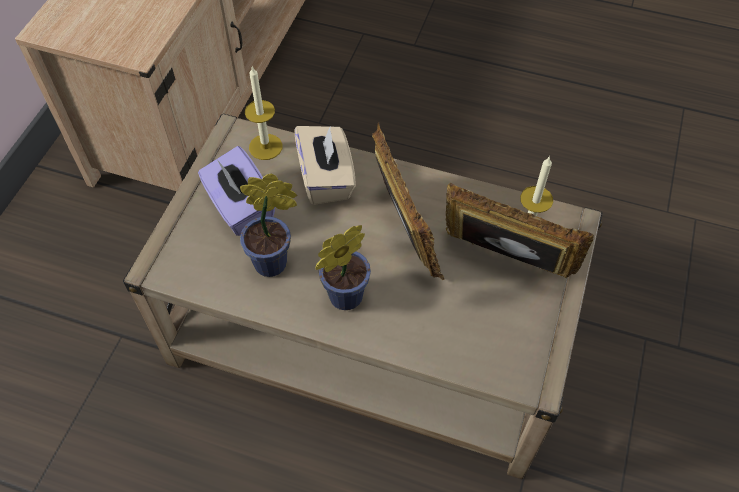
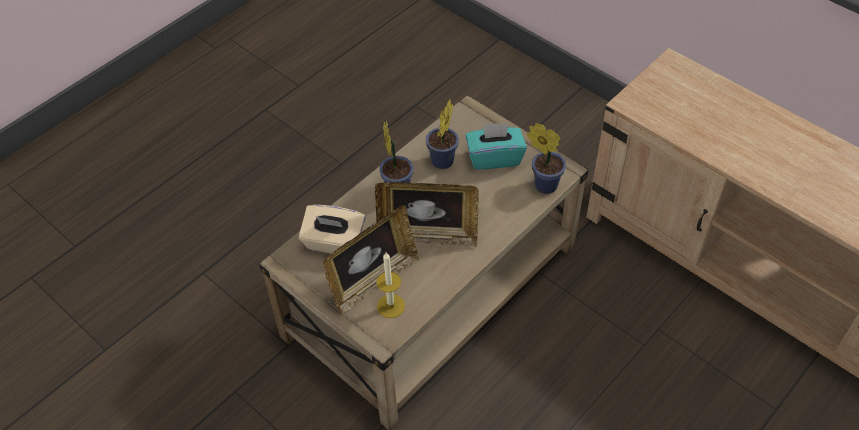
camera: 115 degrees right, 5 degrees down
(240, 208) = (494, 157): purple tissue box -> turquoise tissue box
(265, 147) = (543, 184): candle -> potted plant
(326, 179) = (497, 209): beige tissue box -> beige tissue box (334, 243)

